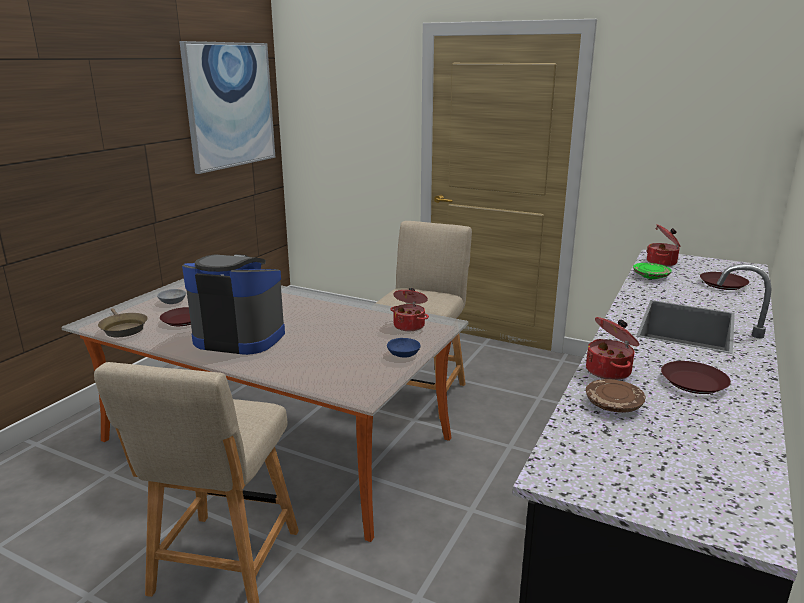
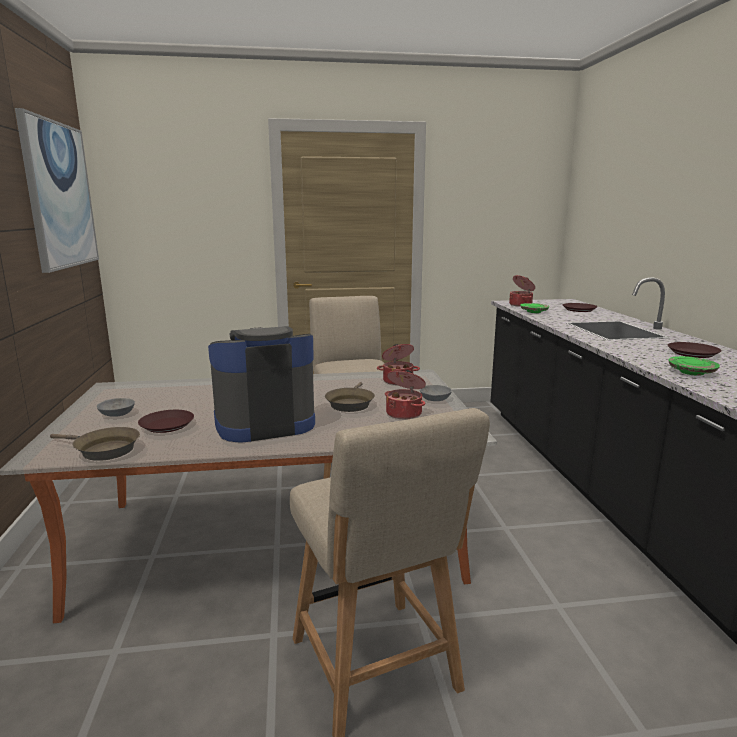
camera: 35 degrees left, 5 degrees down
(328, 338) = (350, 403): none -> brown frying pan
(403, 354) = (435, 399): blue bowl -> grey bowl
(609, 371) = (644, 358): cooking pot -> cooking pot (404, 413)
(614, 405) = (692, 372): brown plate -> green plate

